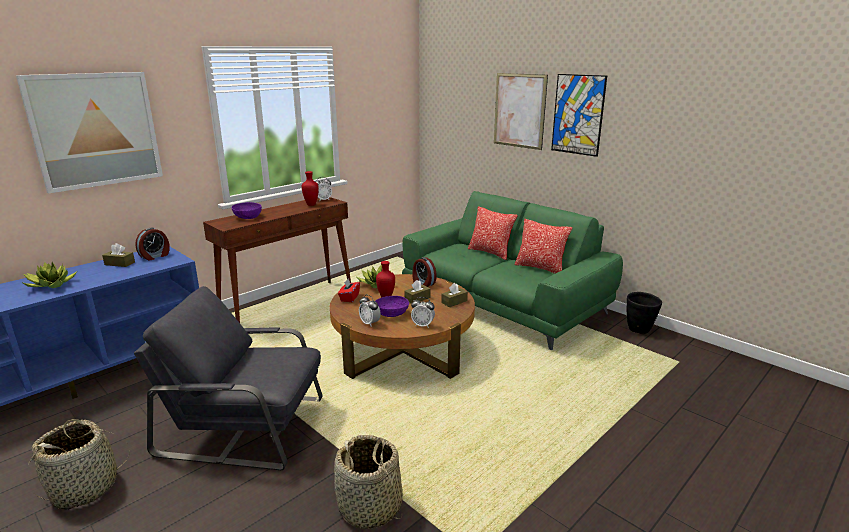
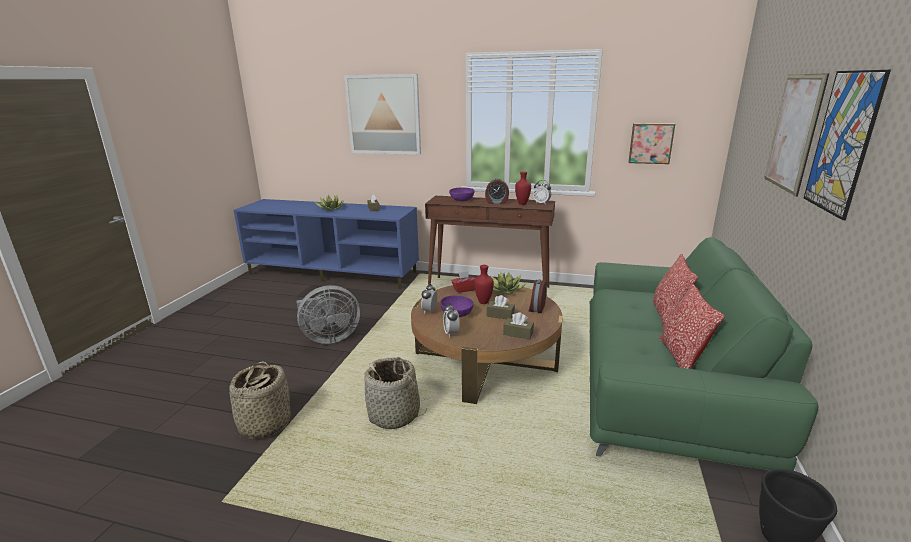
camera: 60 degrees right, 0 degrees up
(85, 488) = (249, 320): basket -> basket (394, 415)
(155, 256) = (394, 210): alarm clock -> alarm clock (496, 202)
(245, 425) = (329, 338): grey armchair -> grey fan
(375, 129) = (650, 143): none -> picture

